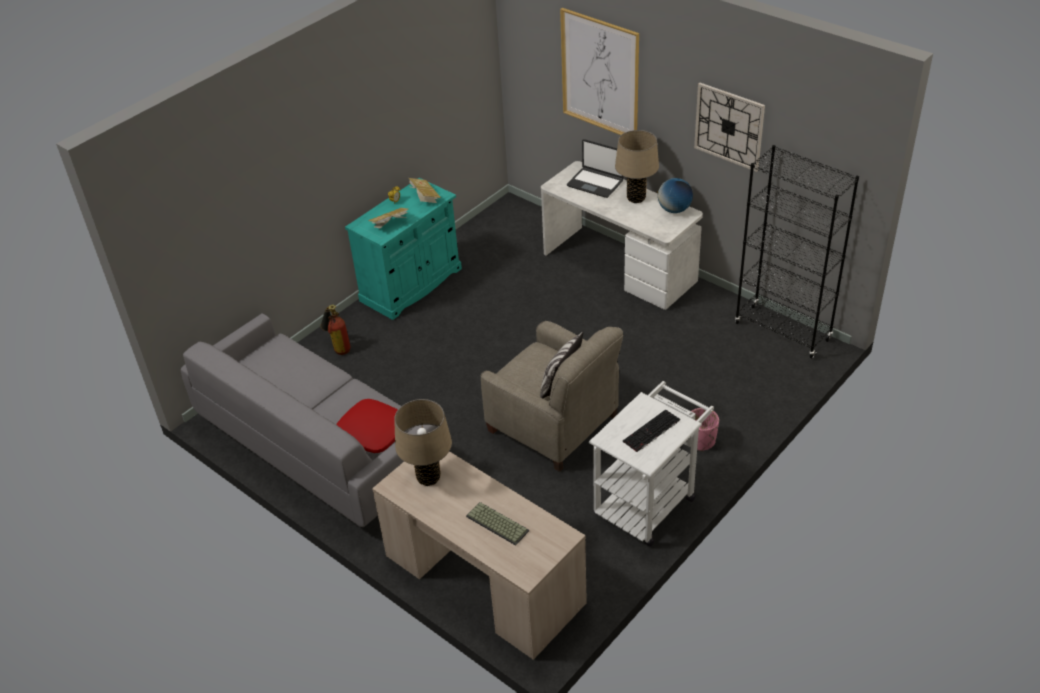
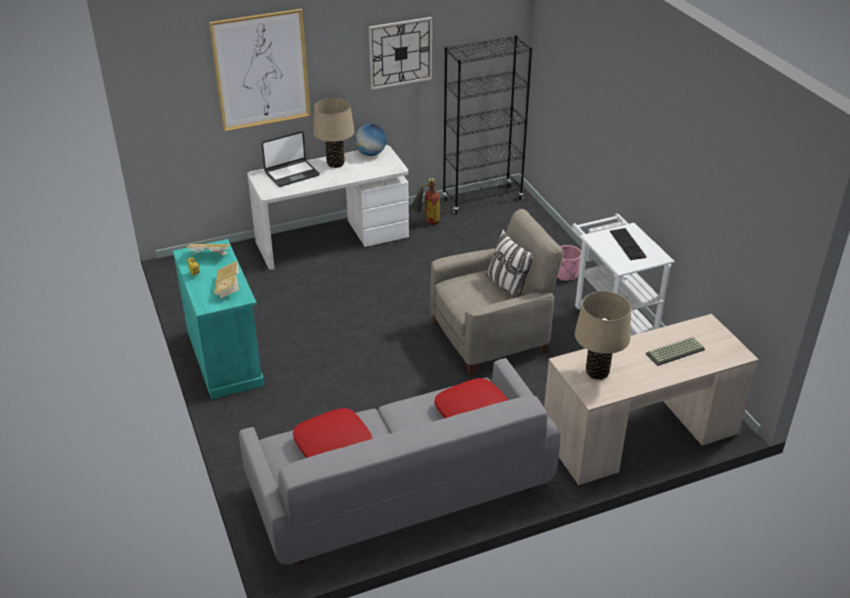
camera: 65 degrees left, 5 degrees down
(289, 370) = (333, 444): none -> red pillow
(338, 347) = (267, 434): fire extinguisher -> fire extinguisher (426, 223)

